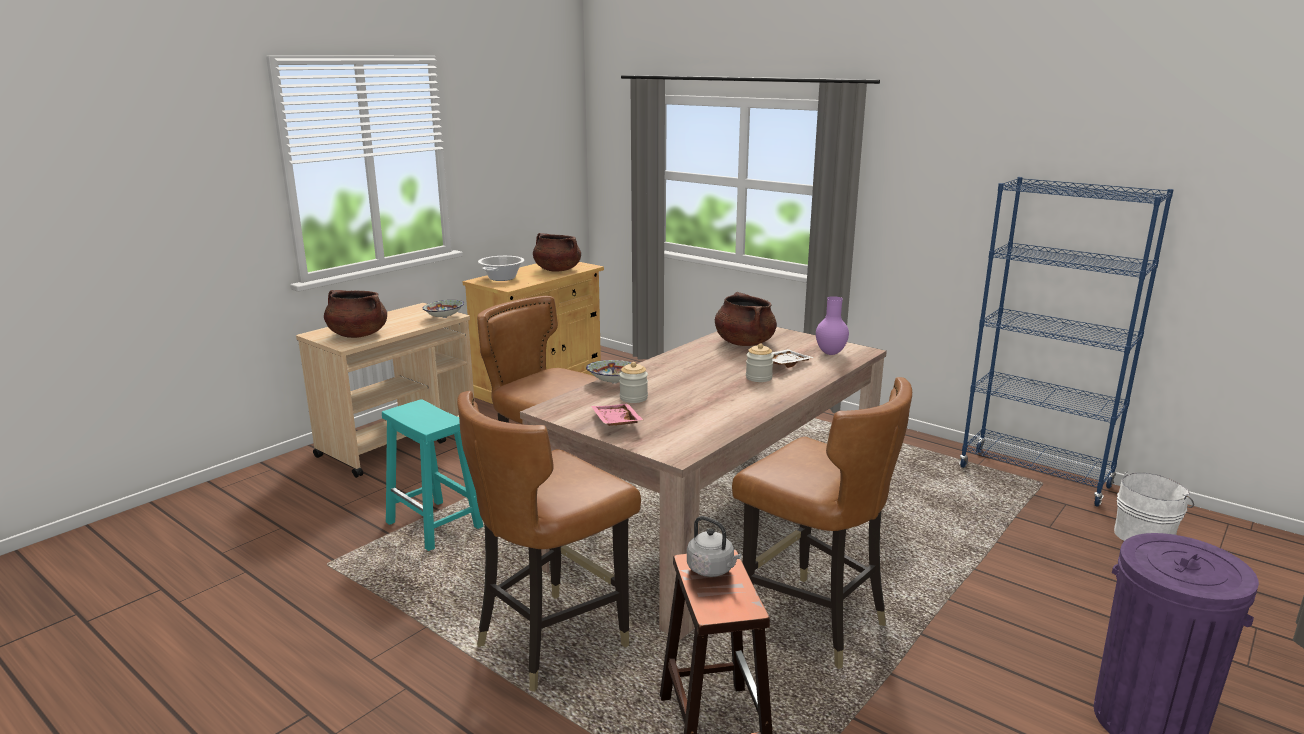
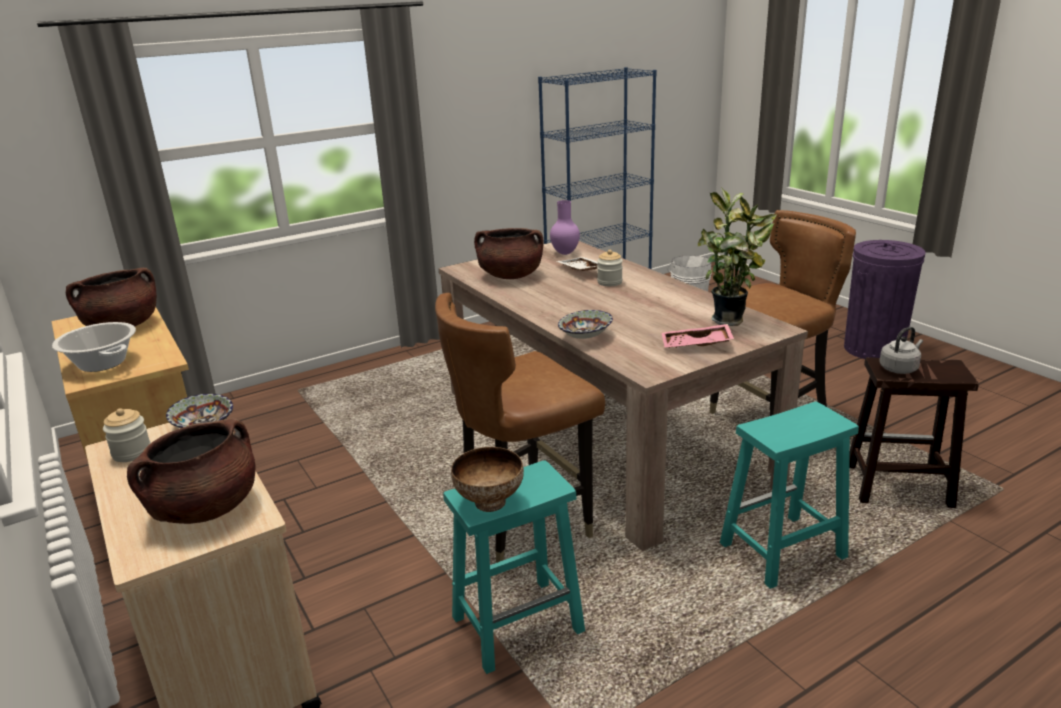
camera: 70 degrees left, 5 degrees up
(409, 412) = (489, 502): none -> bowl
(552, 641) = (781, 552): brown chair -> turquoise stool
(633, 398) = (635, 332): jar -> jar (132, 453)
(687, 433) = (731, 321): none -> potted plant

